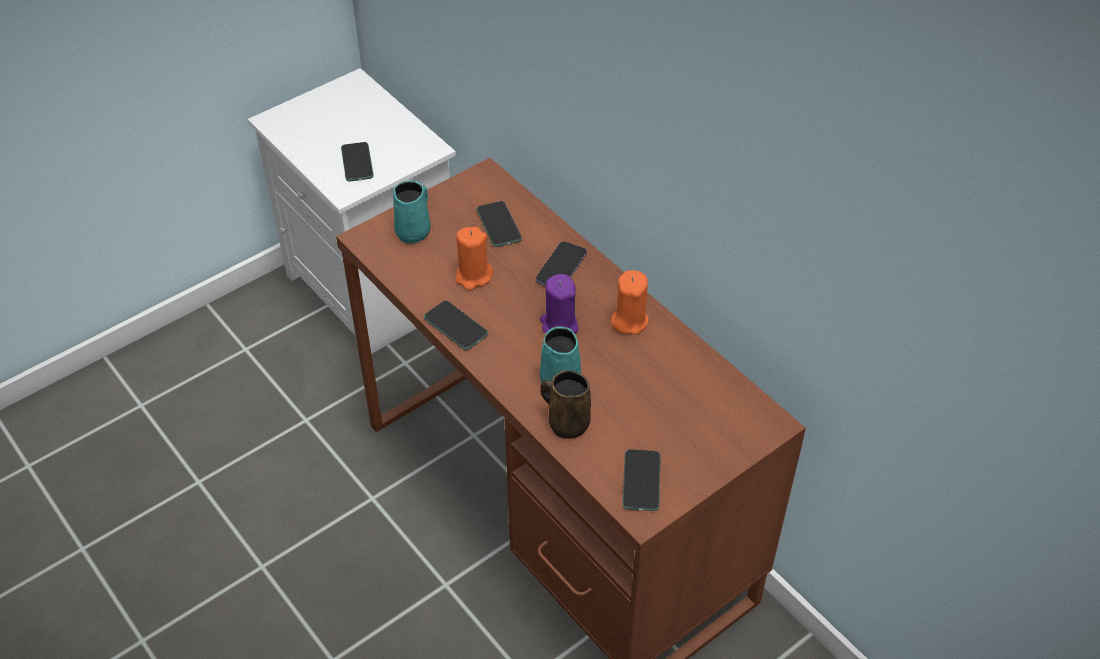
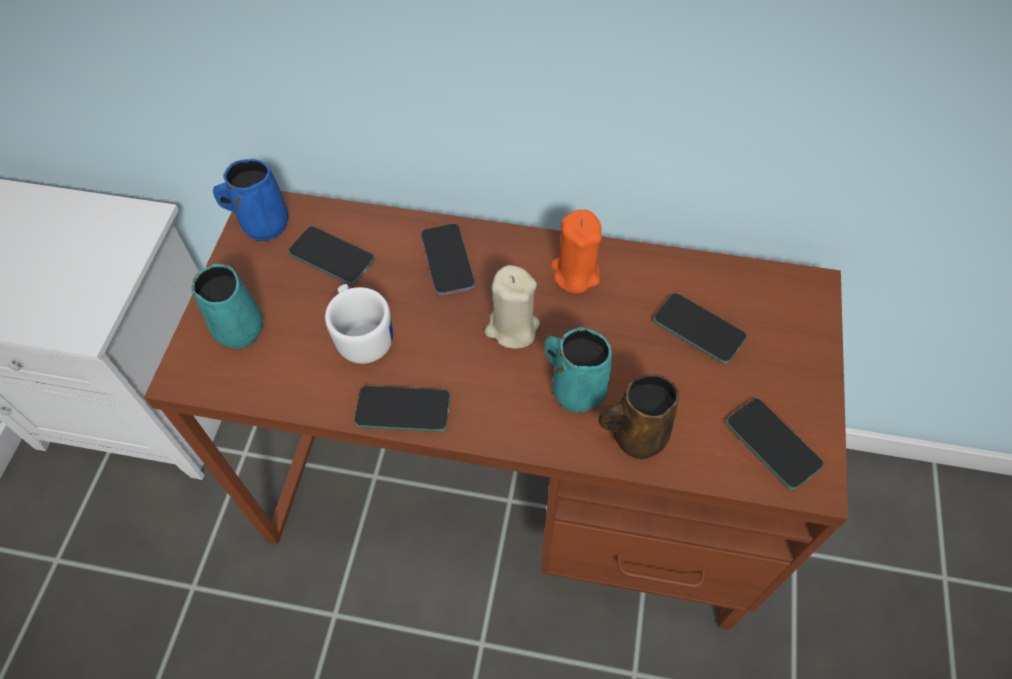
camera: 40 degrees left, 10 degrees up
(357, 163) = (68, 286): phone -> phone (699, 329)
(473, 276) = (363, 335): orange candle -> white mug
(478, 185) = (263, 224): none -> blue mug
(559, 325) = (512, 328): purple candle -> beige candle

